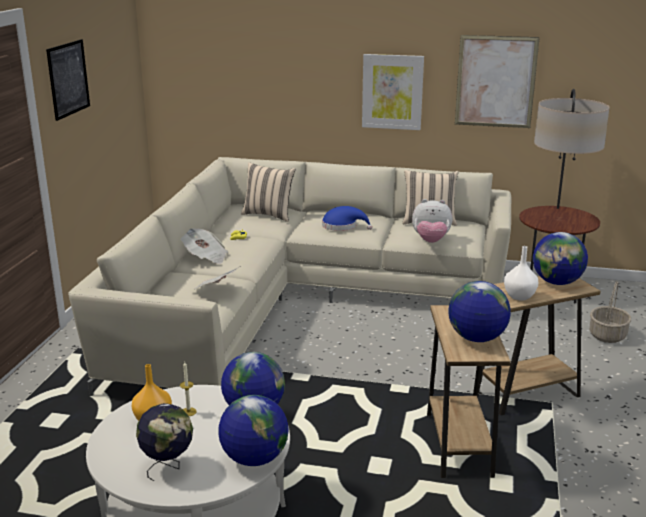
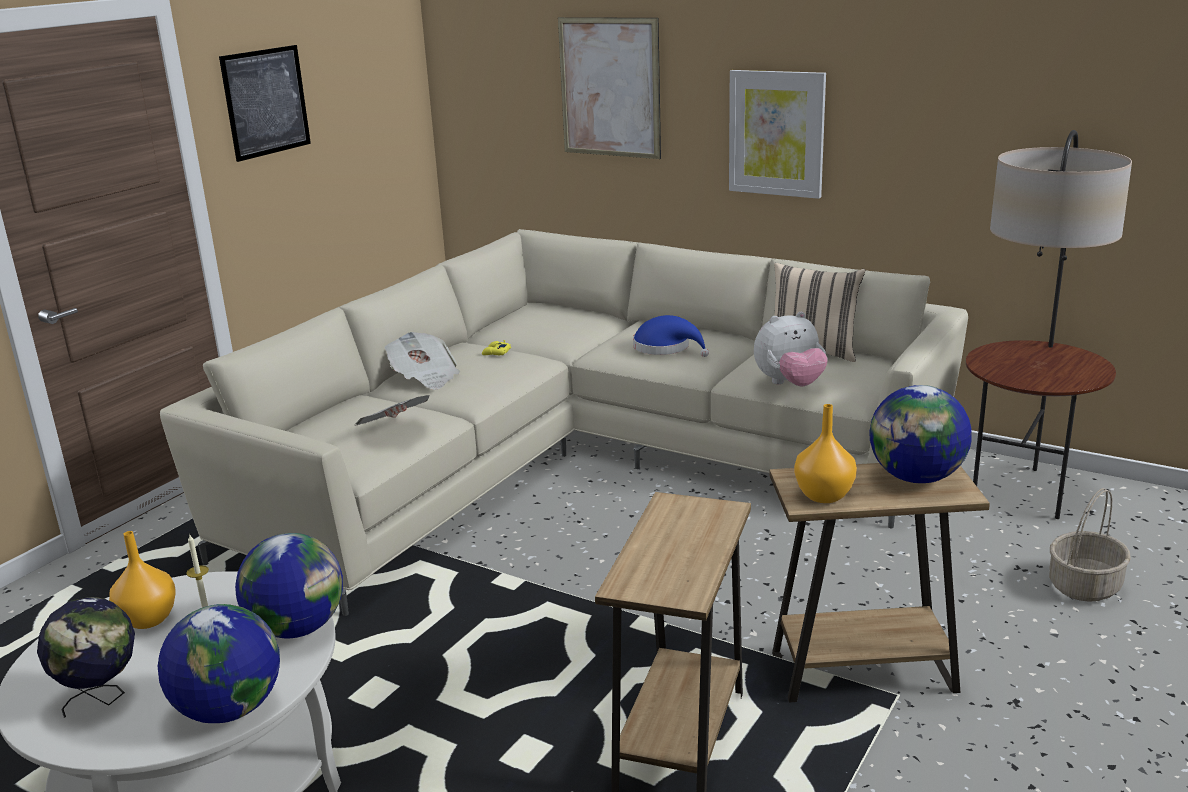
camera: 20 degrees right, 0 degrees up
(269, 215) = (570, 322): beige pillow -> none
(431, 241) = (790, 384): plush toy -> plush toy turned 45 degrees counterclockwise
(476, 338) = (681, 561): globe -> none
(495, 81) = (945, 117): picture -> picture (609, 87)
(519, 296) = (823, 495): white vase -> orange vase

